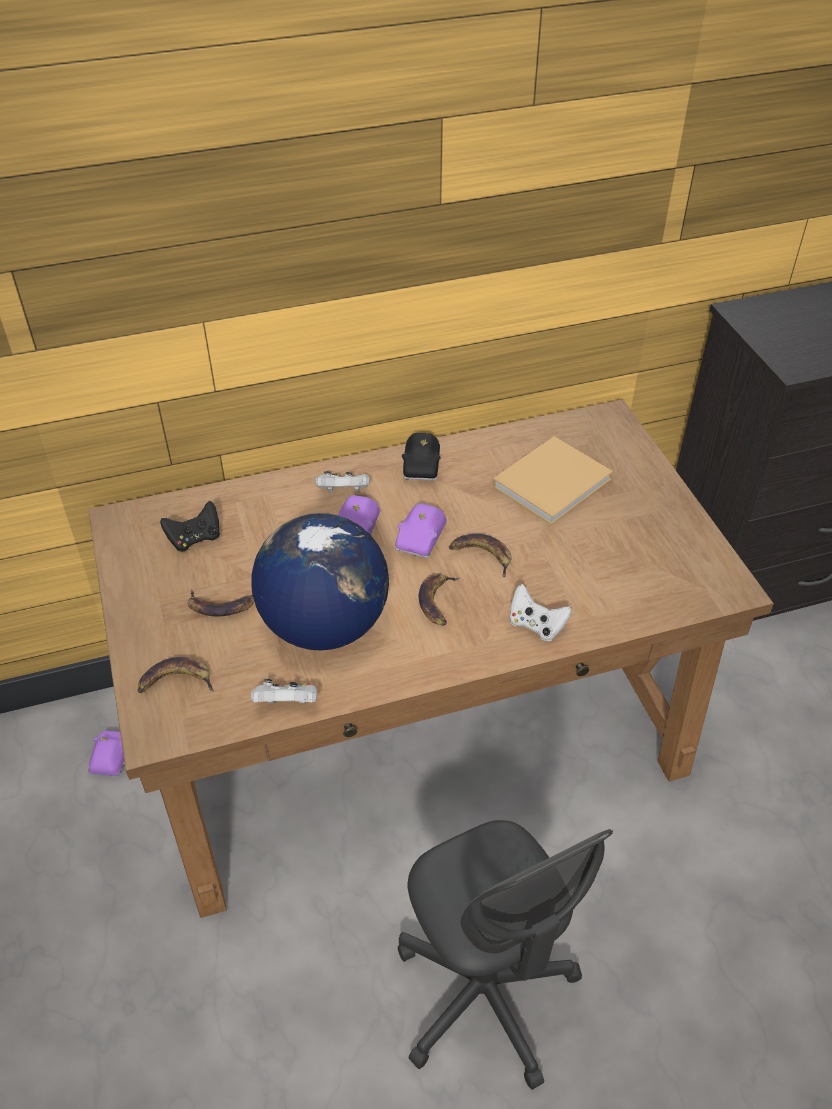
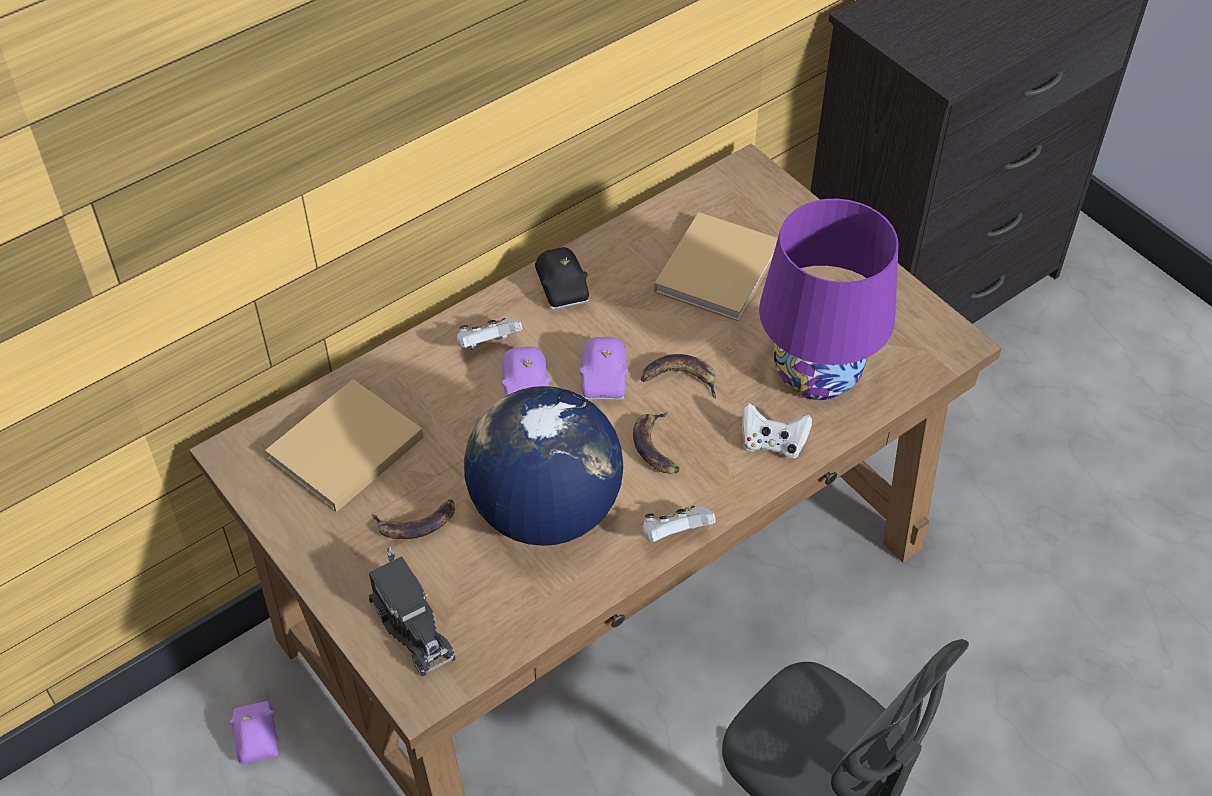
camera: 20 degrees left, 5 degrees up
(175, 681) = (411, 625): banana -> toy truck
(195, 539) = (342, 451): black game controller -> beige book
(287, 704) = (549, 612): white game controller -> white game controller (675, 534)
(598, 582) = (816, 374): none -> purple table lamp

